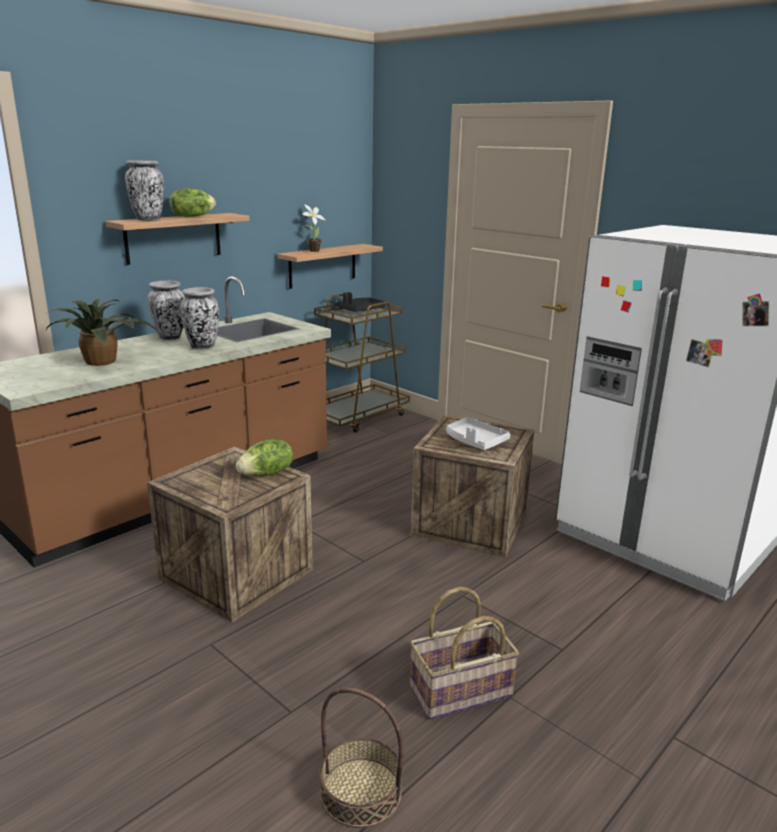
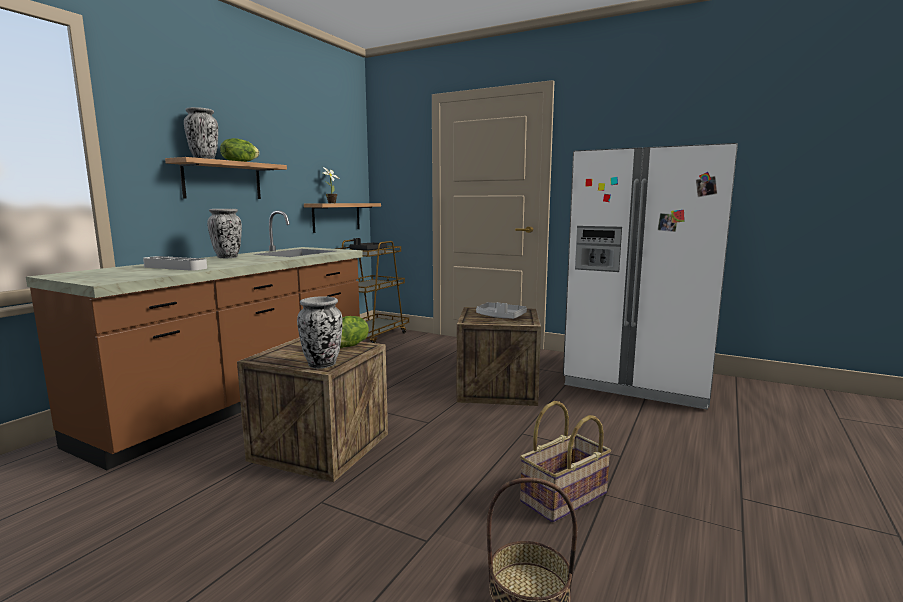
camera: 15 degrees left, 10 degrees down
(103, 361) = (175, 267): potted plant -> grey tray
(203, 347) = (262, 259): vase -> vase (322, 364)

